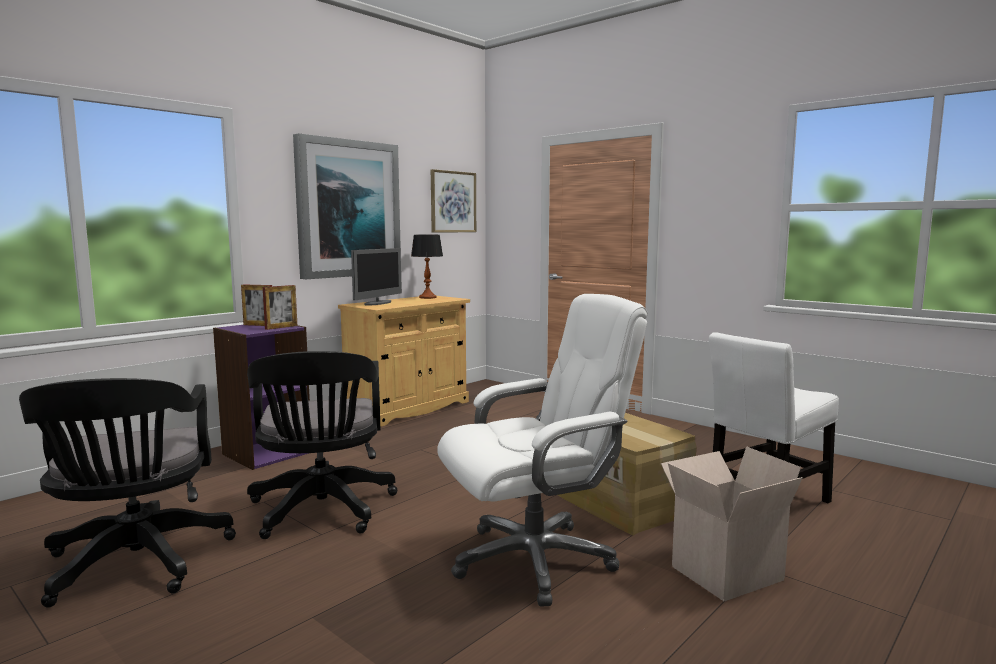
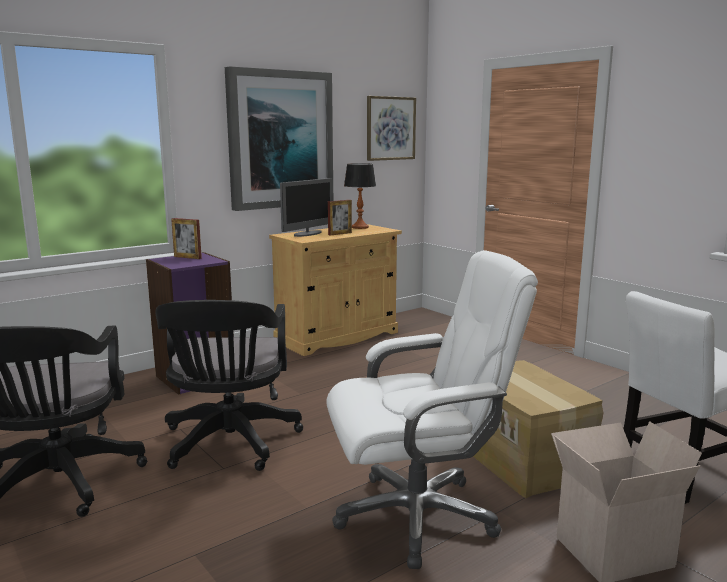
camera: 10 degrees right, 5 degrees up
(281, 327) = (206, 261): picture frame -> picture frame (340, 234)

